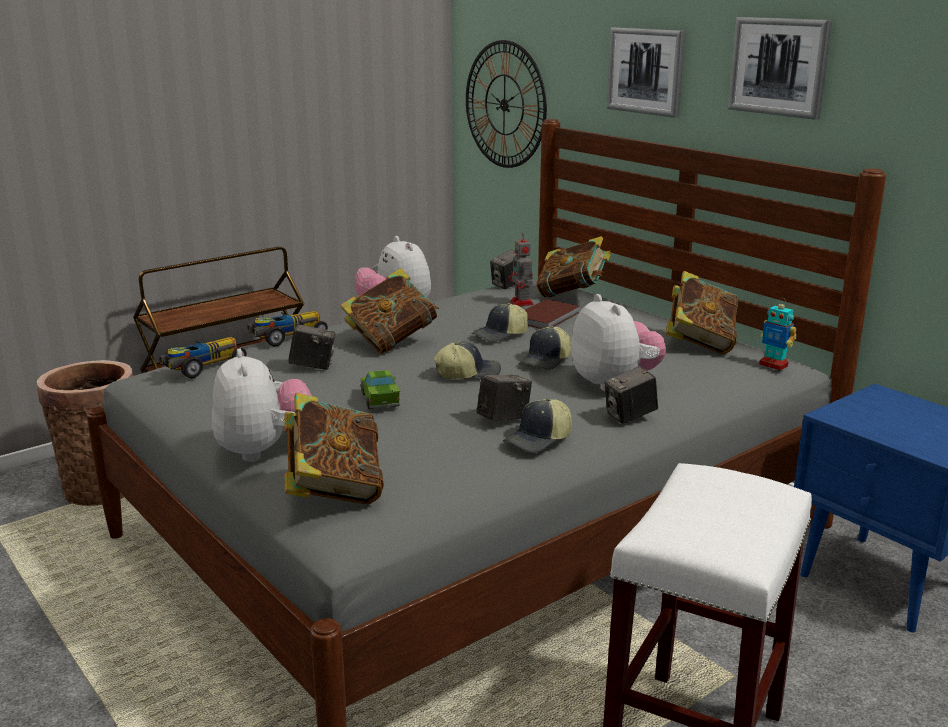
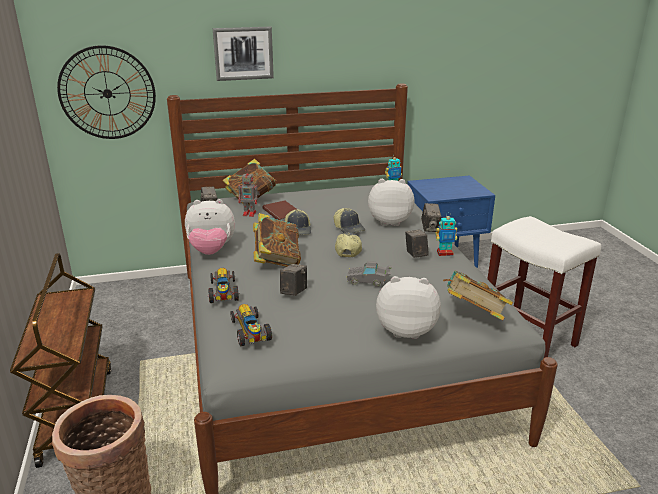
camera: 65 degrees left, 5 degrees up
(380, 401) = (369, 281): green toy car -> grey toy car
(539, 440) = (444, 253): cap -> toy robot
(700, 344) = (355, 192): book -> none
(779, 66) = (336, 41): picture -> none

